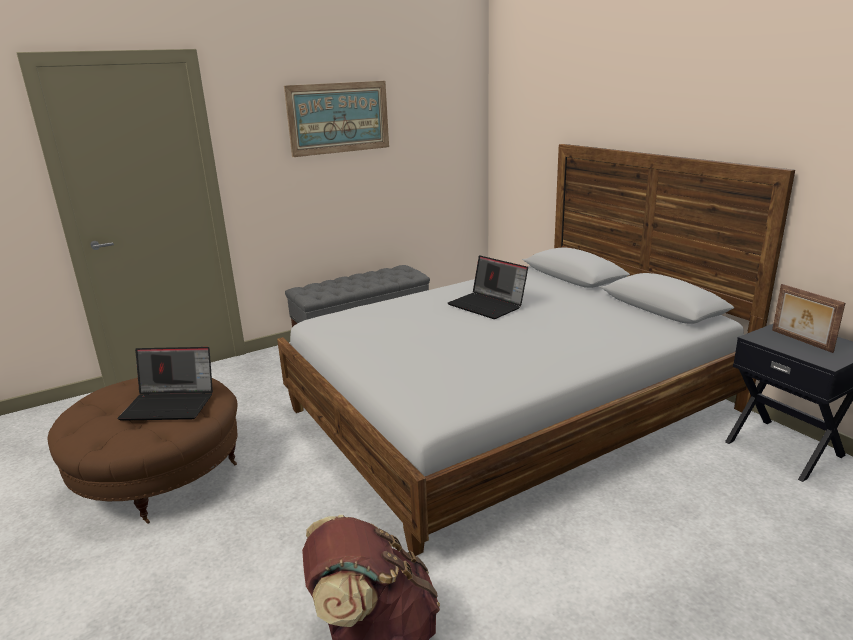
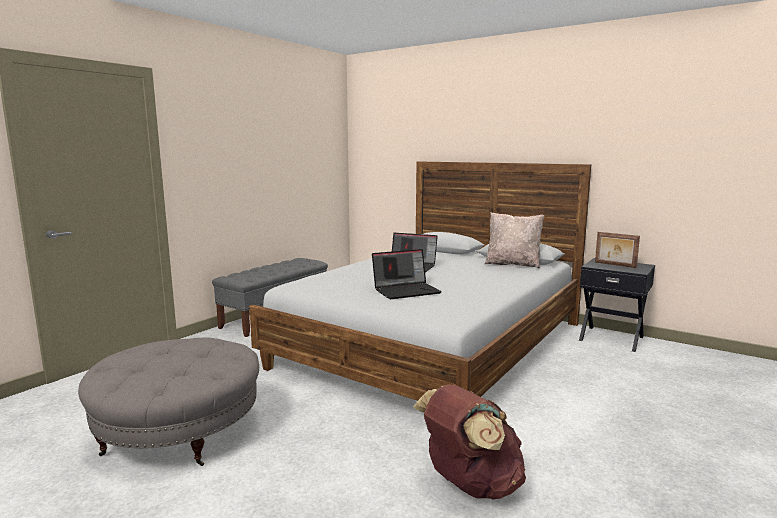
camera: 25 degrees left, 10 degrees down
(160, 476) = (180, 432): brown ottoman -> grey ottoman
(171, 404) = (202, 355): laptop -> laptop (406, 290)
(339, 118) = (253, 137): picture -> none
(638, 317) = (513, 264): none -> beige pillow

